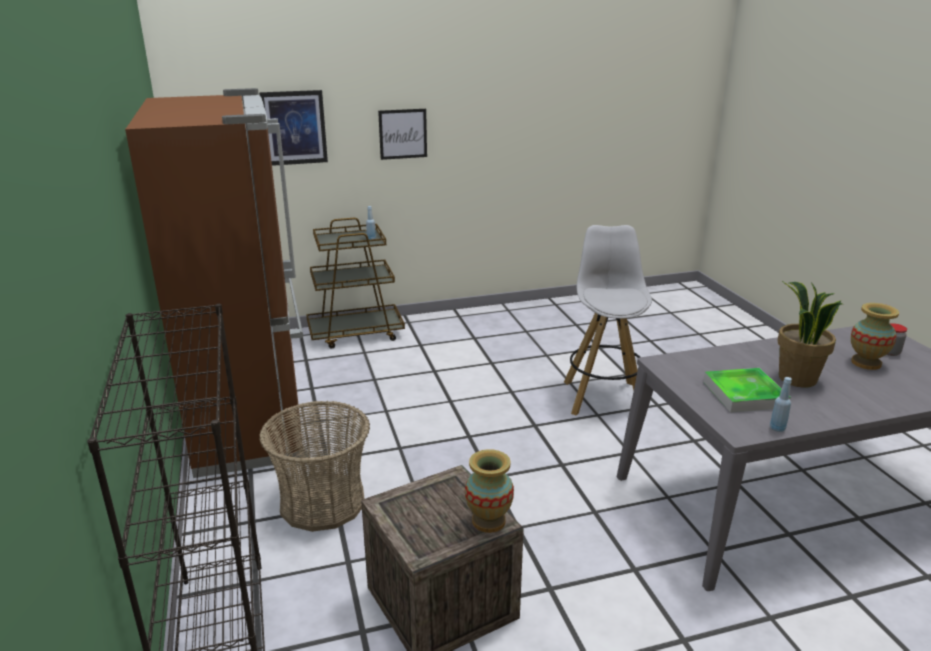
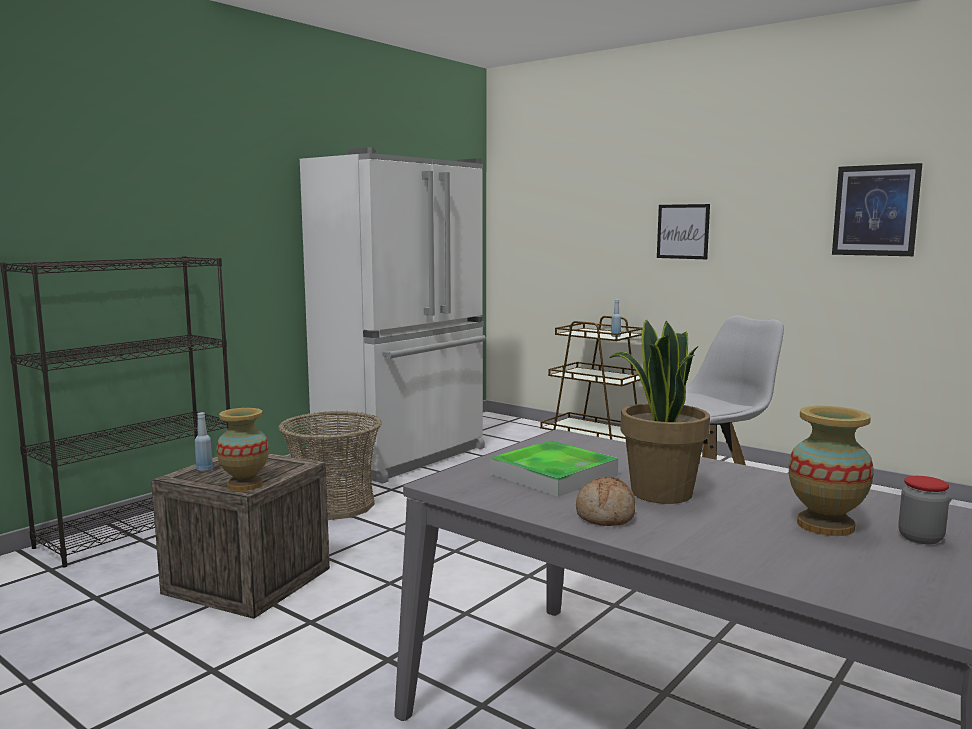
camera: 55 degrees right, 15 degrees down
(252, 423) = (404, 456): brown fridge -> white fridge
(294, 128) = (581, 219): picture -> picture (875, 210)
(777, 428) = (484, 497): blue bottle -> blue bottle (204, 470)
(828, 406) = (607, 515): none -> bread

